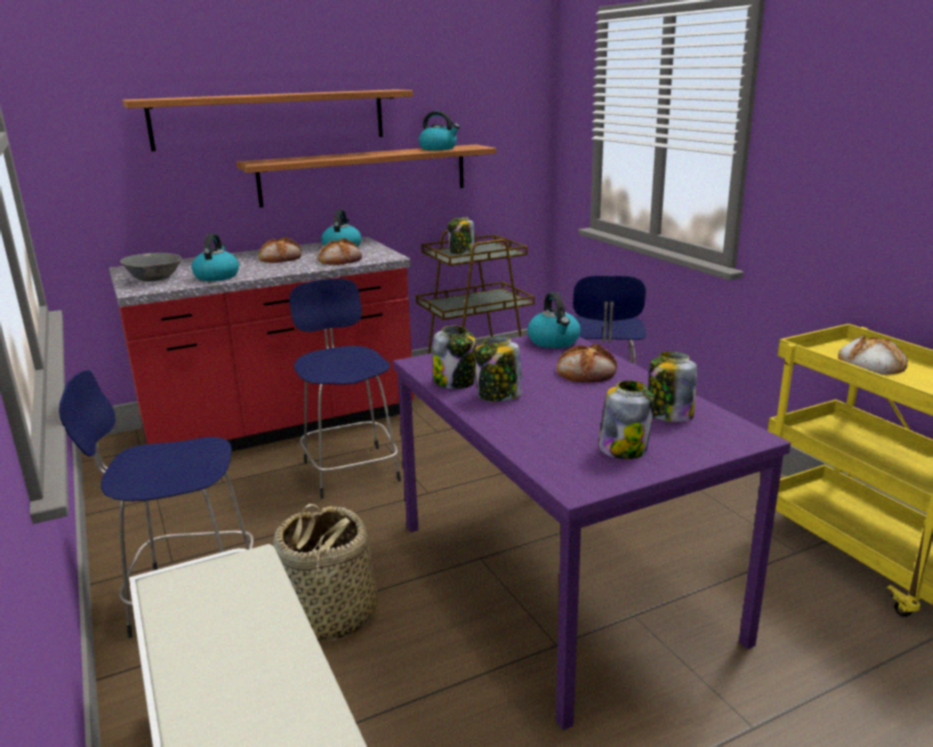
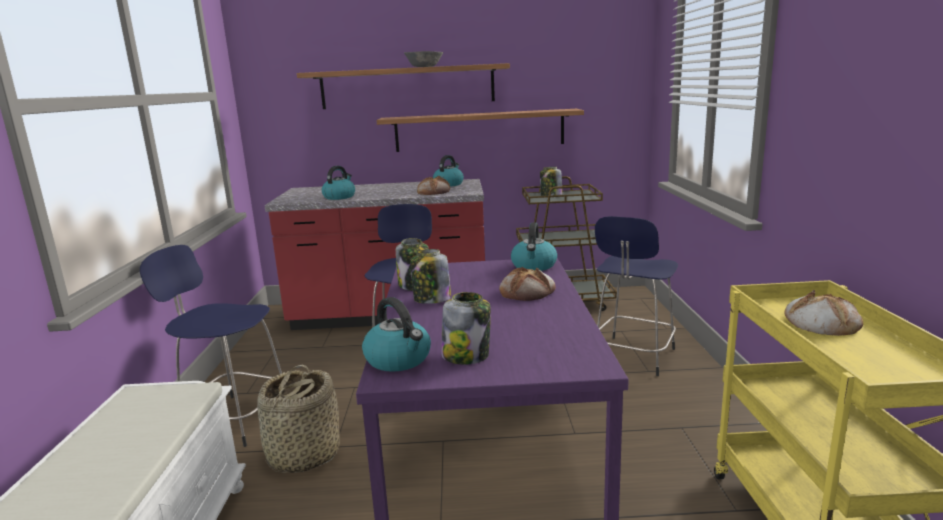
camera: 25 degrees right, 5 degrees down
(153, 279) = (302, 196): grey bowl -> grey bowl (423, 67)
(281, 257) = (398, 188): bread -> none
(439, 148) = (537, 110): kettle -> kettle (399, 359)
(668, 415) = (545, 335): jar -> none

